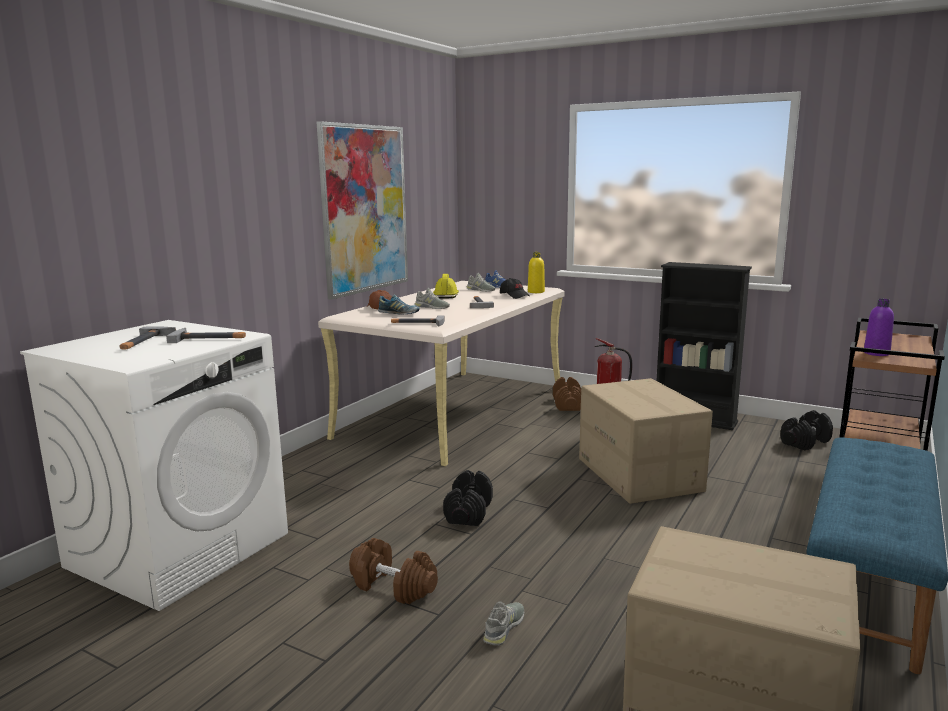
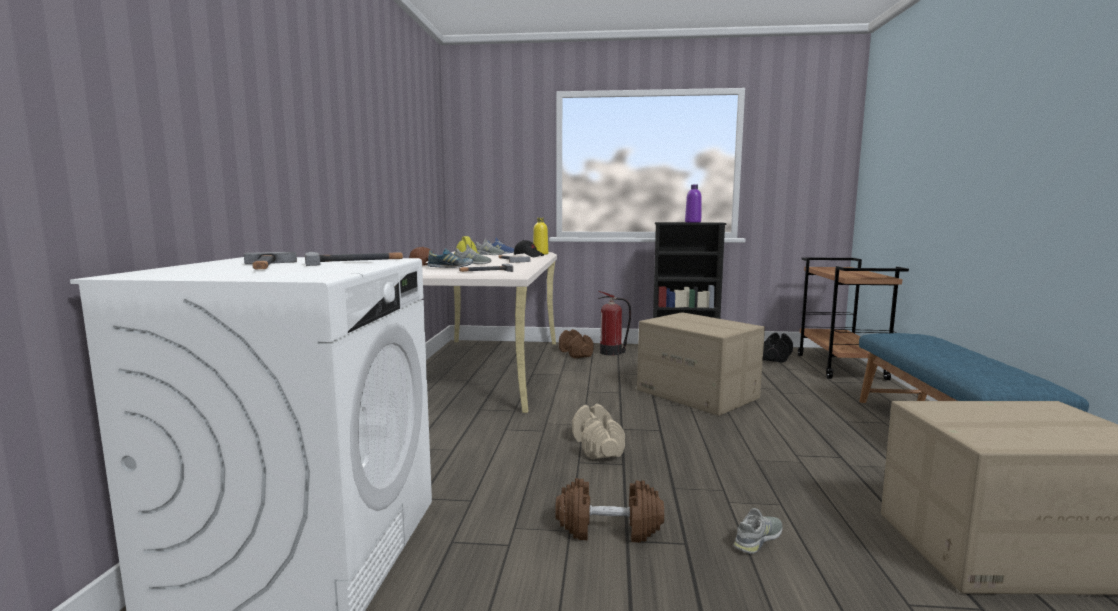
camera: 25 degrees left, 5 degrees down
(365, 209) = (392, 167): picture -> none
(468, 512) = (597, 446): black dumbbell -> beige dumbbell
(504, 628) = (758, 539): grey shoe -> grey shoe turned 45 degrees clockwise
(876, 353) = (848, 275): purple bottle -> purple bottle (693, 222)

